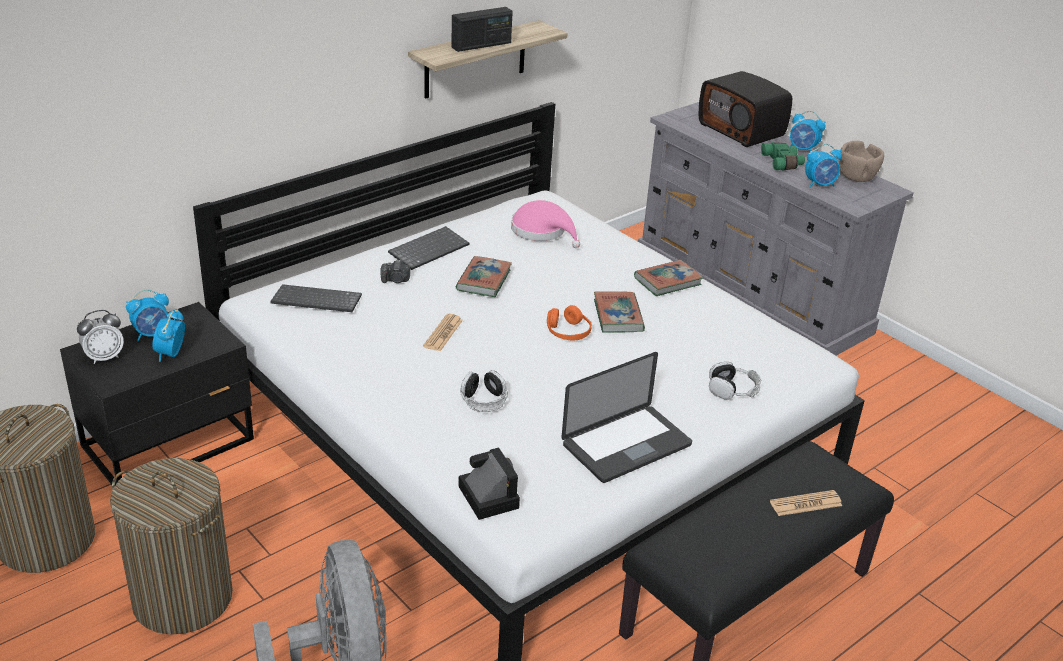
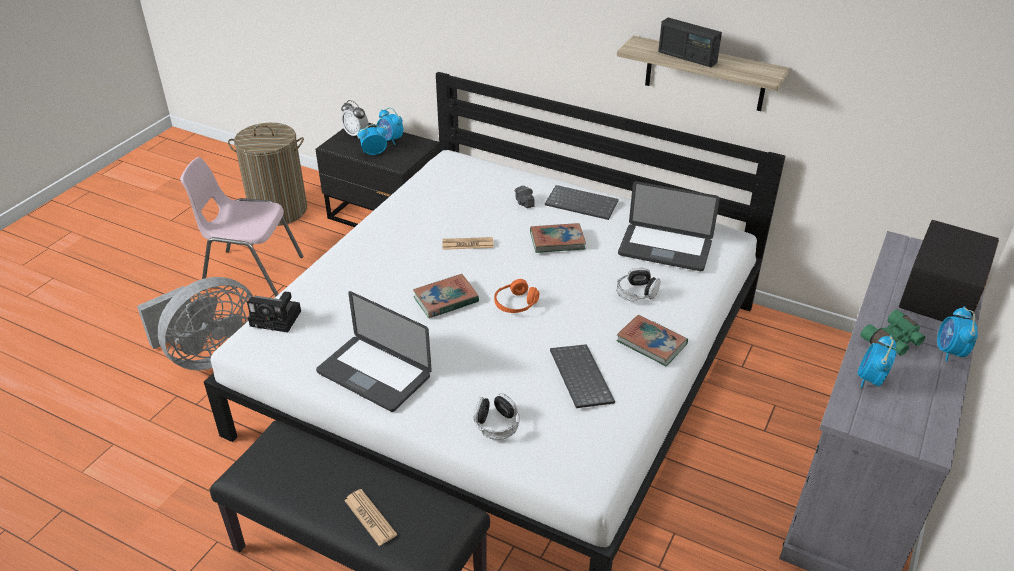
camera: 70 degrees right, 5 degrees up
(182, 598) = (251, 273): laundry basket -> pink chair
(315, 301) = (467, 180): keyboard -> keyboard (579, 377)
(483, 400) = (392, 286): headphones -> headphones (636, 292)
(486, 495) = (278, 318): camera -> camera turned 60 degrees clockwise
(542, 231) = (665, 249): pink hat -> laptop
(618, 316) = (564, 326): book -> book (446, 299)
(820, 185) = (870, 380): alarm clock -> alarm clock turned 60 degrees clockwise
(856, 177) = (929, 408): brown bowl -> none

